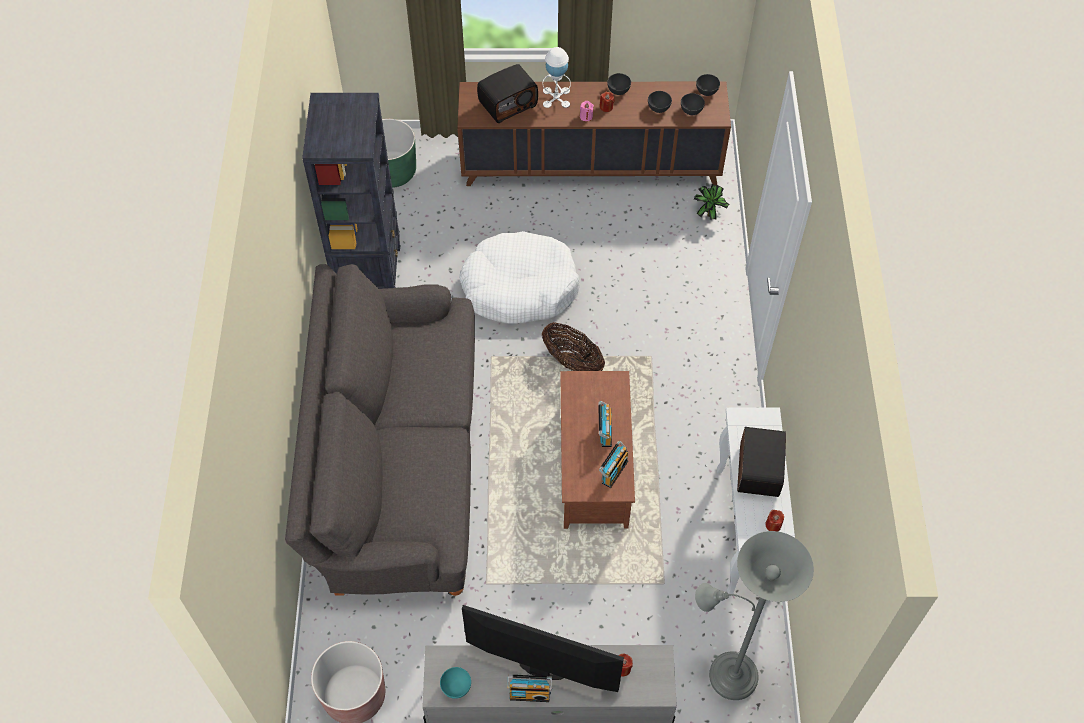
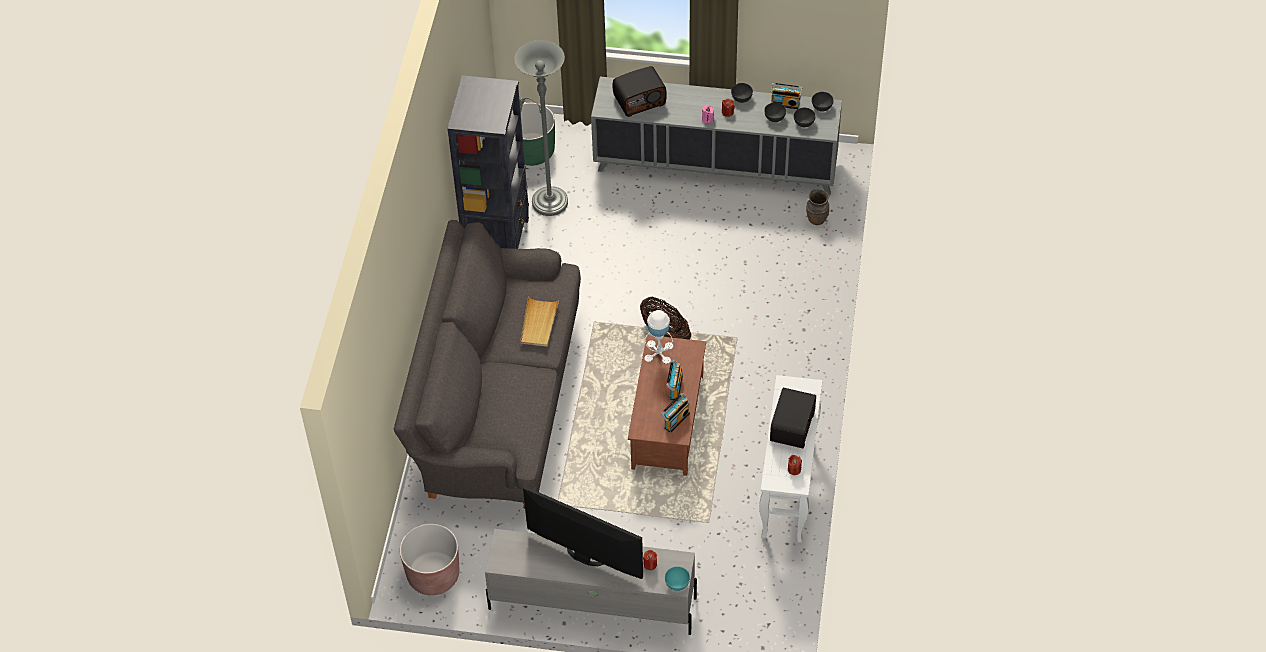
camera: 10 degrees right, 5 degrees down
(437, 374) = (538, 323): none -> beige tray
(456, 687) = (513, 561): turquoise bowl -> turquoise bowl (677, 584)
(519, 287) = (630, 266): white dog bed -> none
(529, 693) = (571, 573): radio -> radio (785, 103)
(556, 97) = (684, 99): white table lamp -> white table lamp (658, 352)
(590, 166) = (715, 165): brown cabinet -> grey cabinet
(708, 213) = (816, 219): potted plant -> brown vase
(726, 674) = (747, 598): grey floor lamp -> grey floor lamp (545, 200)

